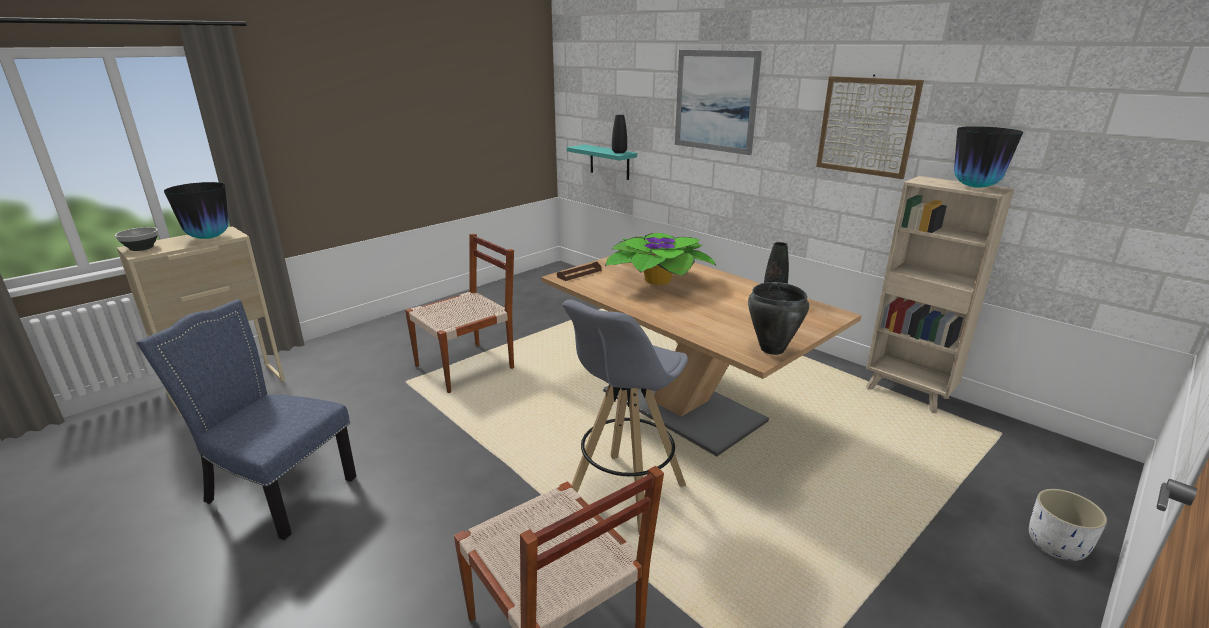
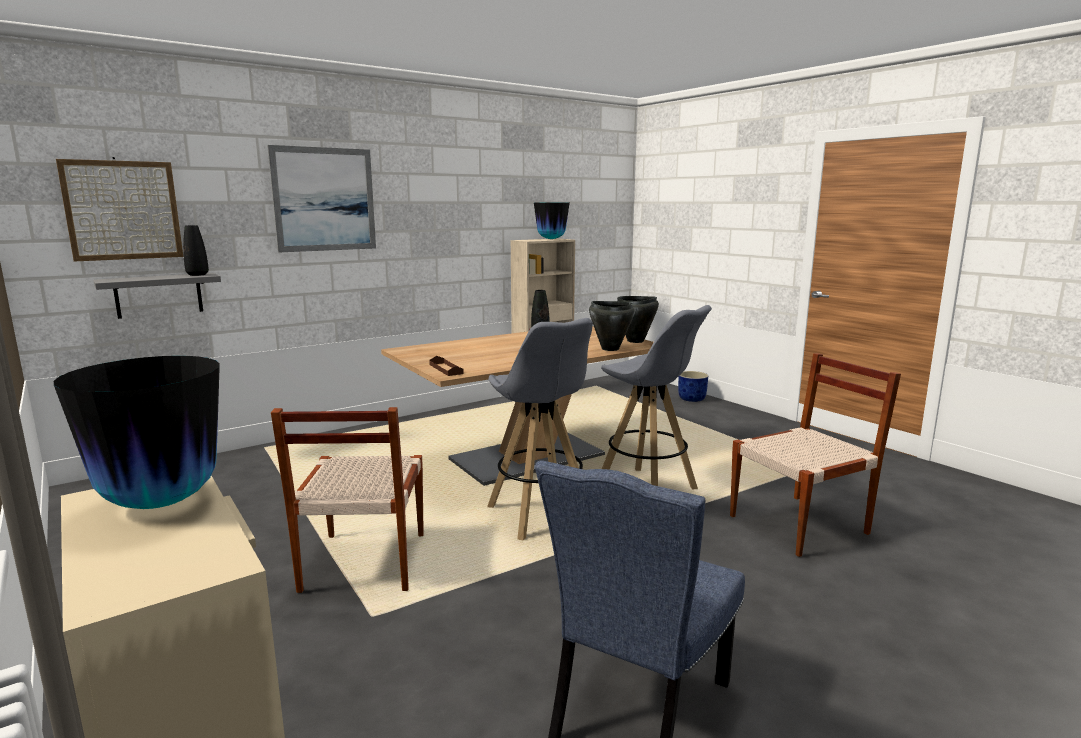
camera: 80 degrees left, 10 degrees down
(141, 248) = (147, 577): bowl -> none
(467, 366) = (363, 564): chair -> chair turned 150 degrees counterclockwise
(549, 428) = (541, 515): none -> grey stool
(609, 162) = (159, 295): turquoise shelf -> grey shelf
(657, 281) = (489, 351): potted plant -> none
(710, 335) = (610, 349): none -> black cooking pot
(866, 124) = (468, 208): picture -> picture (122, 208)
(1057, 546) = (692, 399): white planter -> blue planter

